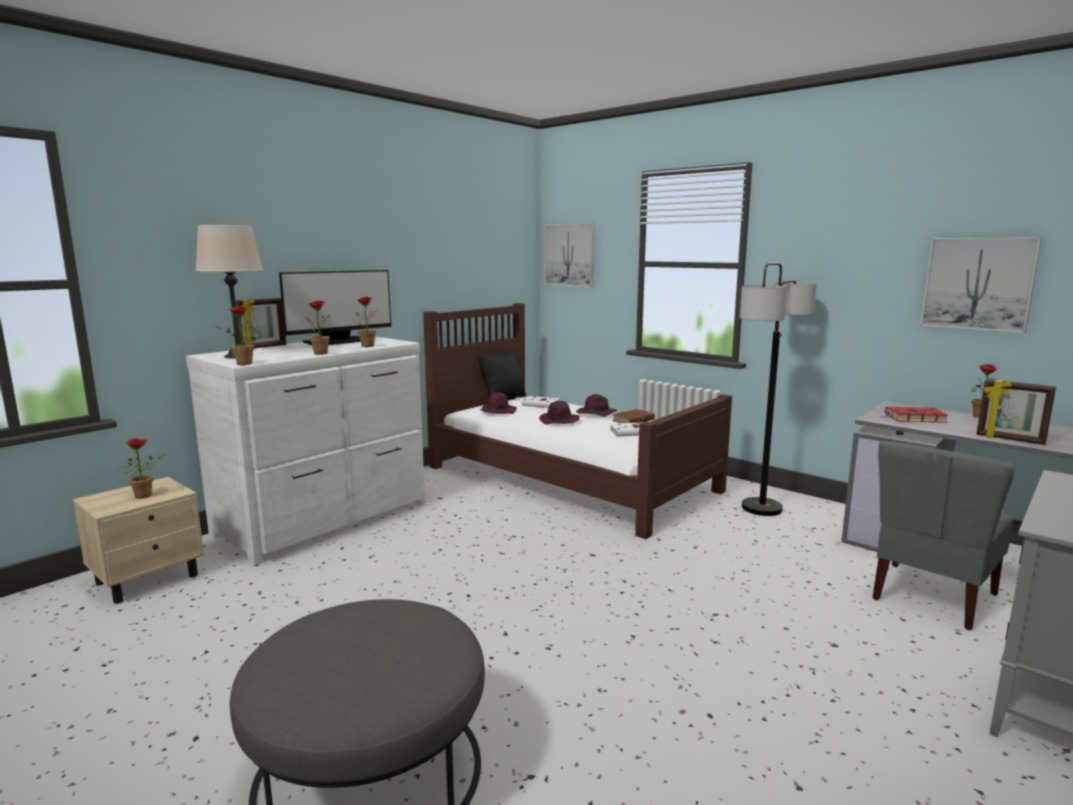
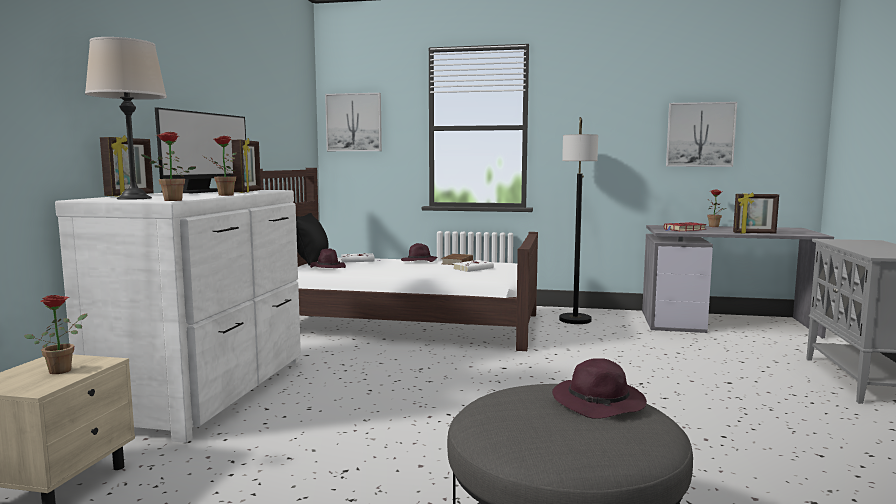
camera: 30 degrees left, 5 degrees down
(365, 346) = (248, 192): potted plant -> picture frame
(559, 421) = (398, 268): purple hat -> purple hat (600, 403)
(931, 596) = (738, 347): grey chair -> none

